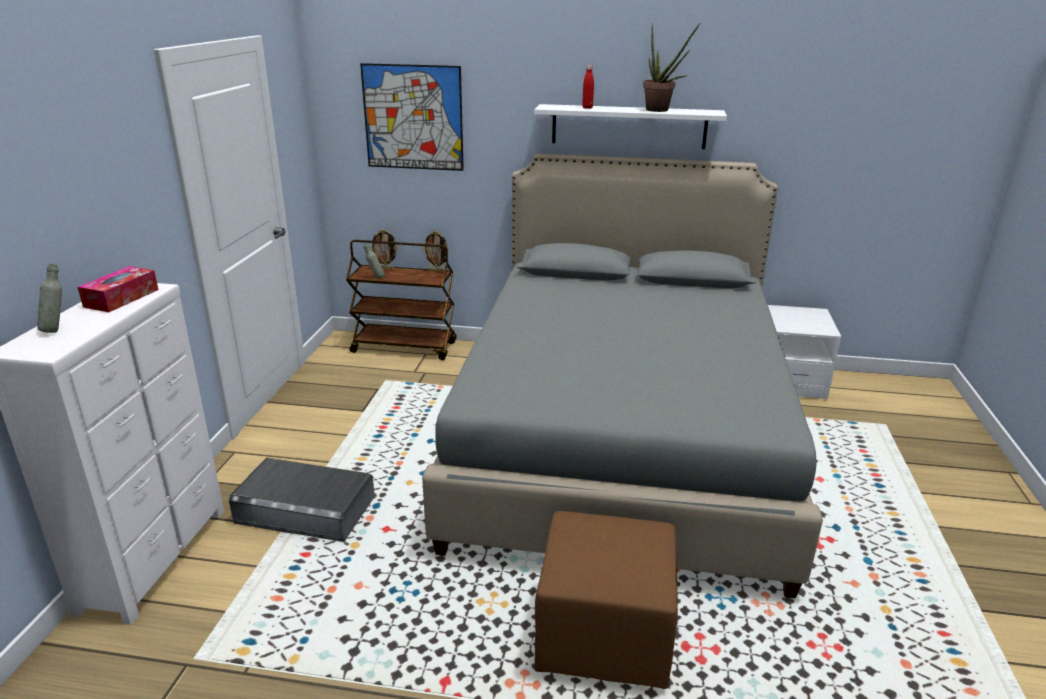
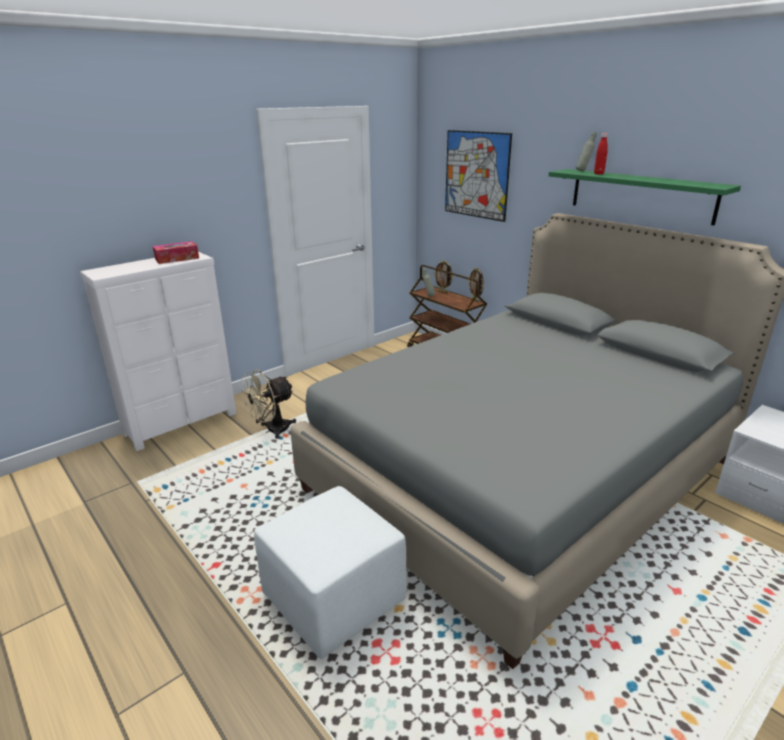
camera: 40 degrees right, 0 degrees up
(57, 330) = (125, 266): grey bottle -> grey bottle (583, 171)
(306, 509) = (272, 430): grey storage box -> beige fan
(606, 635) = (335, 599): brown ottoman -> white ottoman
(628, 126) = (641, 195): white shelf -> green shelf
(661, 110) = (665, 180): potted plant -> none

